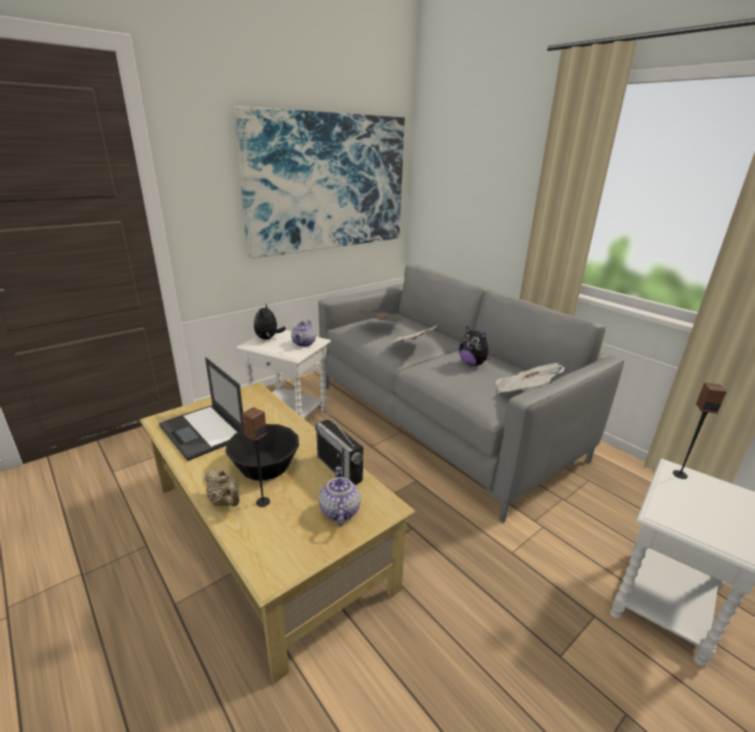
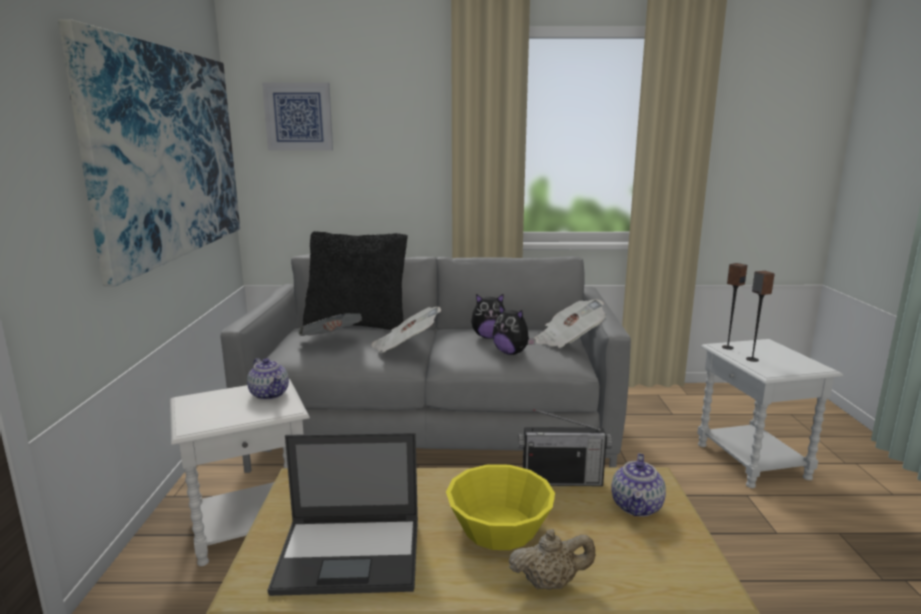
camera: 50 degrees left, 10 degrees down
(262, 502) = (576, 552): speaker -> speaker (752, 359)
(264, 465) = (500, 527): black bowl -> yellow bowl
(268, 338) = (202, 411): plush toy -> plush toy (511, 353)
(339, 511) = (637, 507): teapot -> teapot turned 105 degrees counterclockwise
(425, 322) = (357, 323): none -> black pillow
(447, 159) = (298, 117): none -> picture

